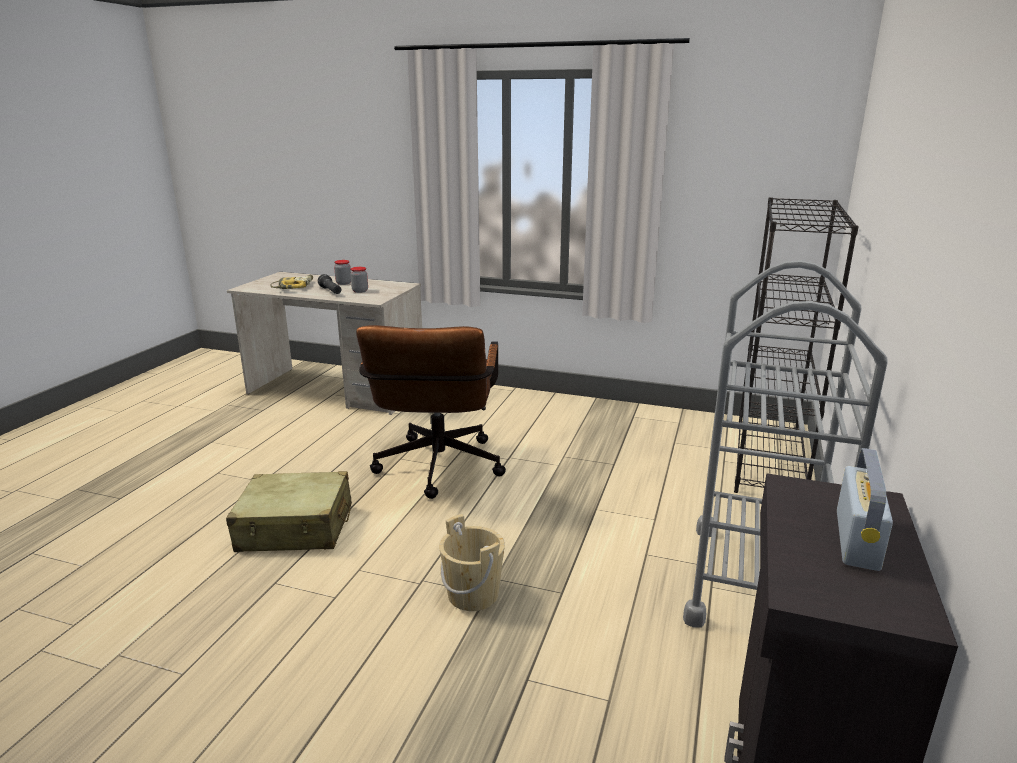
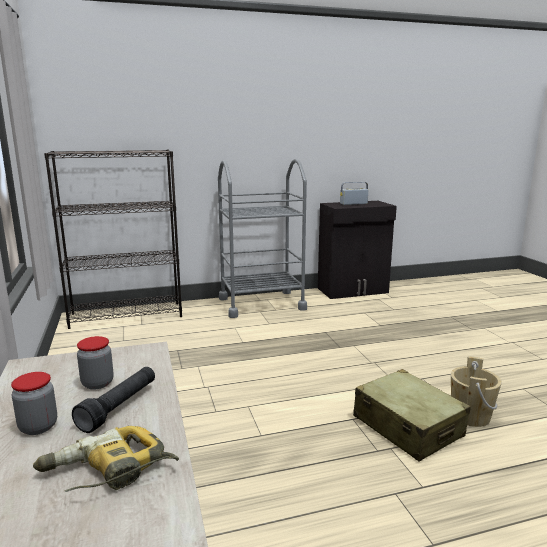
camera: 125 degrees left, 5 degrees down
(437, 471) = (261, 407): brown office chair -> none
(473, 594) = (358, 348): beige bucket -> beige bucket (470, 416)

